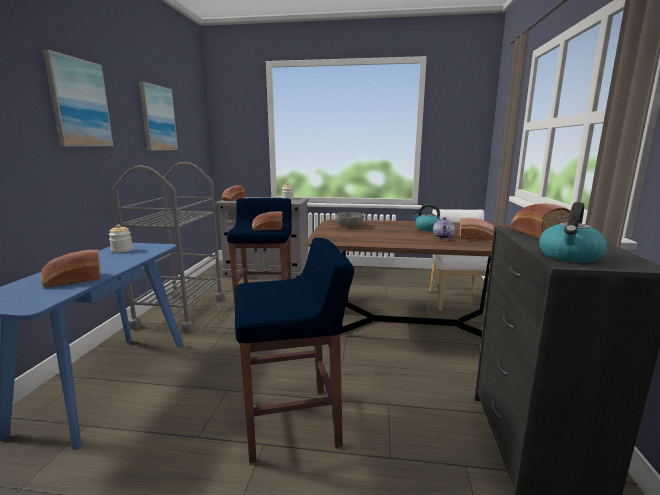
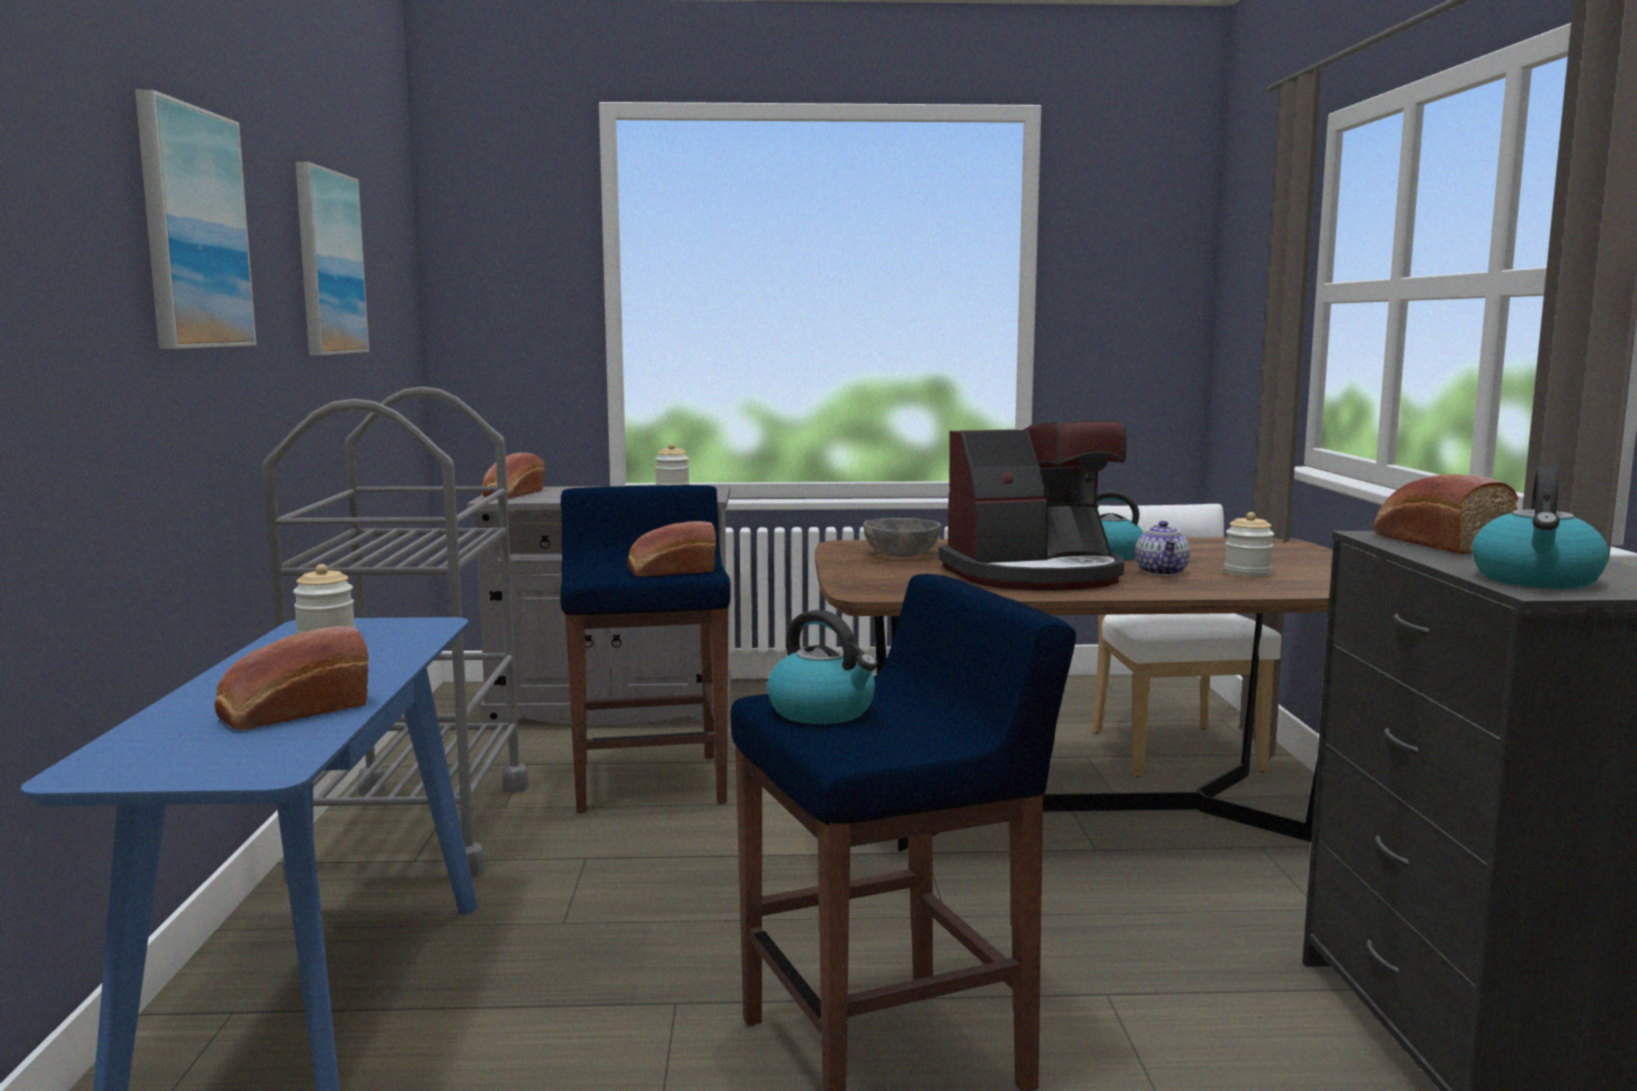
camera: 10 degrees left, 5 degrees down
(263, 292) = (823, 711): none -> kettle
(392, 236) = (1035, 575): none -> coffee machine
(478, 238) = (1247, 573): bread -> jar

